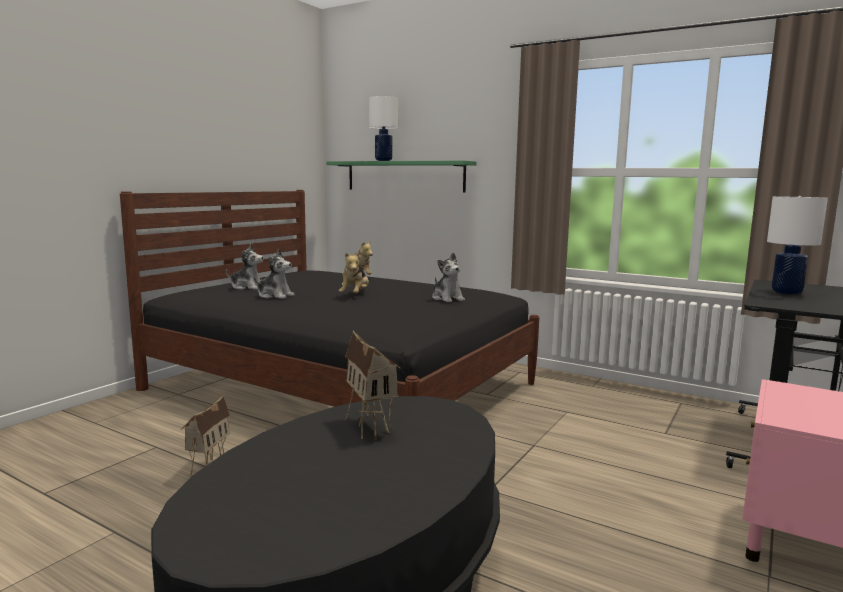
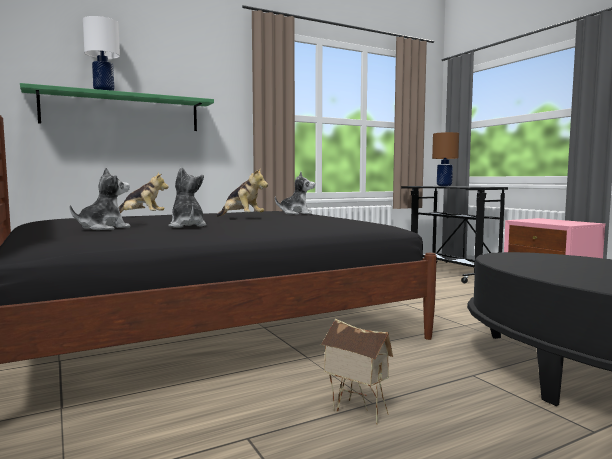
camera: 60 degrees left, 5 degrees down
(275, 296) = (187, 226): plush toy -> plush toy turned 75 degrees counterclockwise
(371, 428) = (547, 266): toy house -> none
(786, 293) = (444, 186): white table lamp -> brown table lamp

